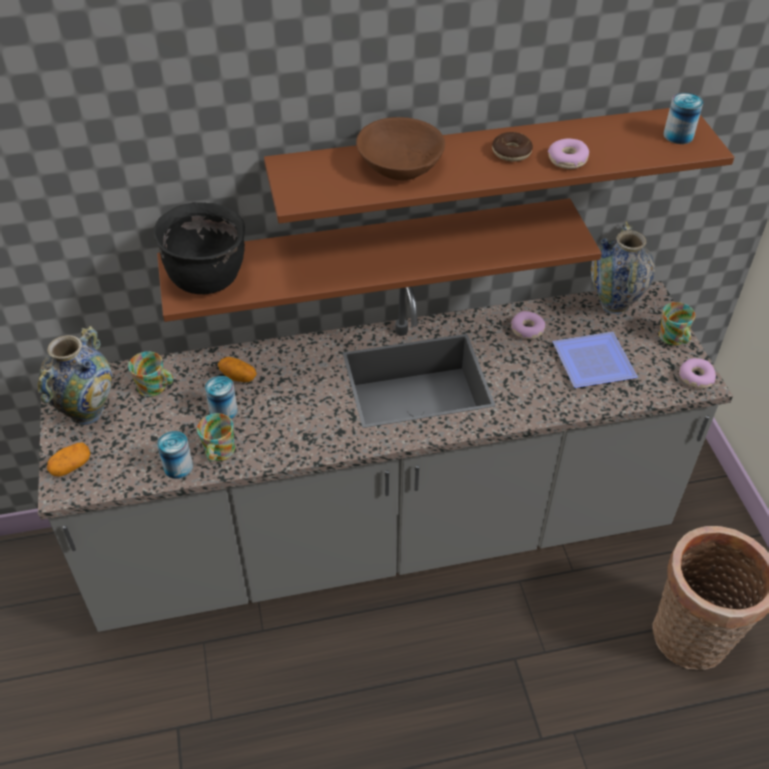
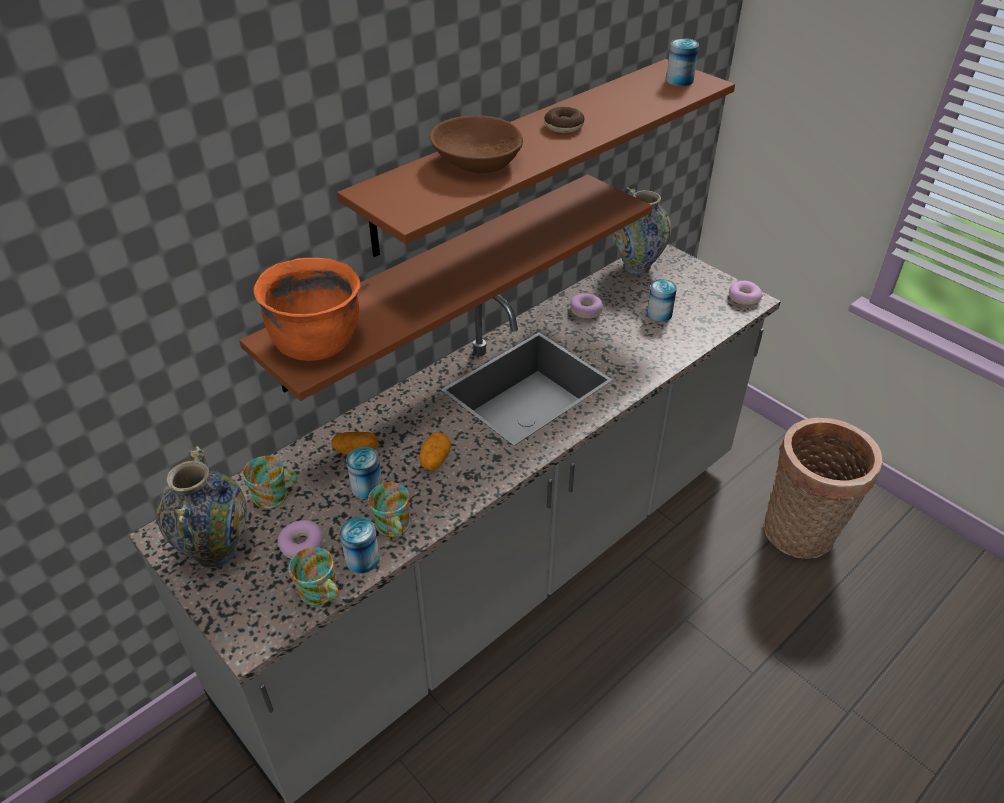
camera: 30 degrees left, 5 degrees down
(71, 466) = (241, 613): potato -> potato (435, 459)
(207, 279) = (317, 344): black cooking pot -> orange cooking pot
(567, 160) = (615, 119): donut -> donut (302, 545)
(594, 360) = (659, 314): plate -> can
(673, 339) = (703, 276): mug -> mug (321, 594)

